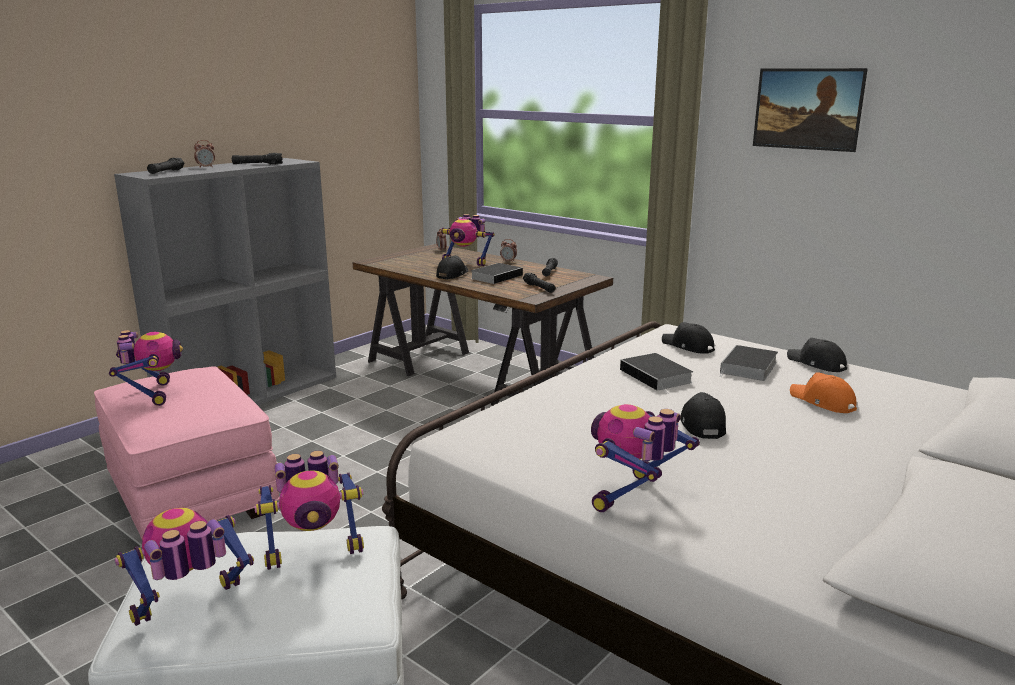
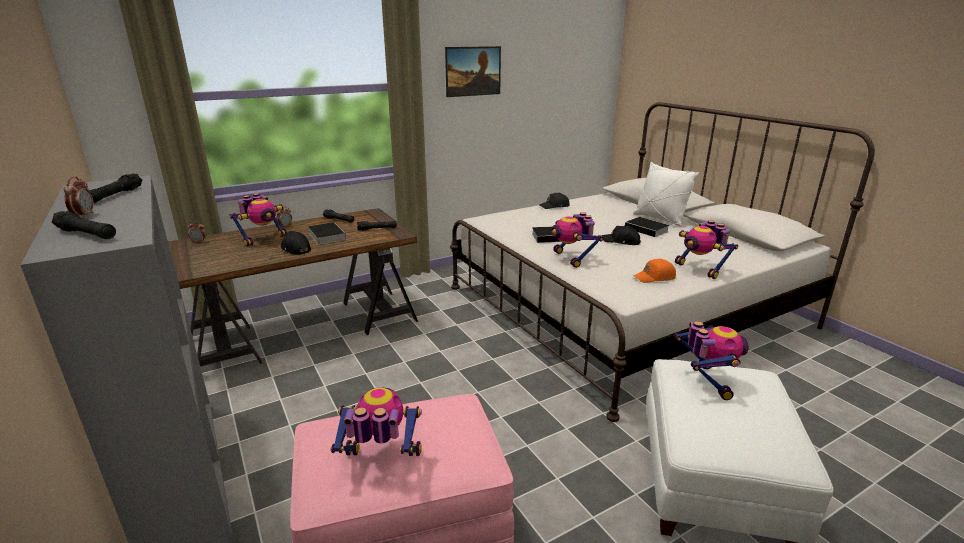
camera: 70 degrees left, 5 degrees up
(191, 610) = (776, 432): toy robot -> toy robot (572, 258)
(687, 346) = (511, 222): black cap -> none
(748, 368) = (552, 218): book -> book (647, 230)
(822, 402) = (603, 216): orange cap -> orange cap (655, 277)
(896, 453) = (659, 219): none -> white pillow

